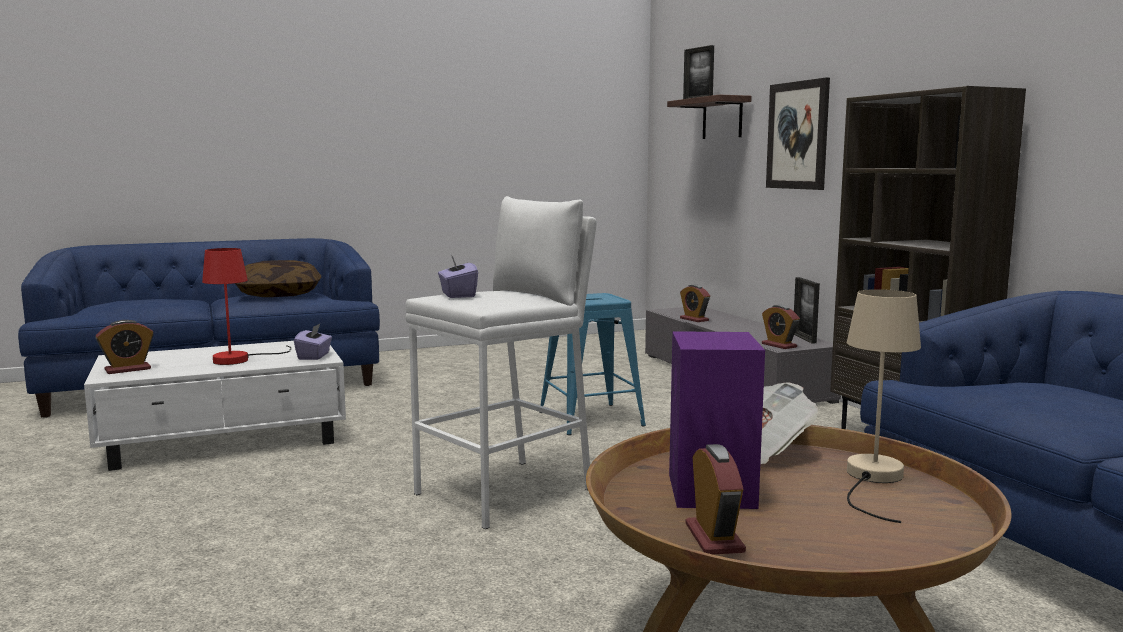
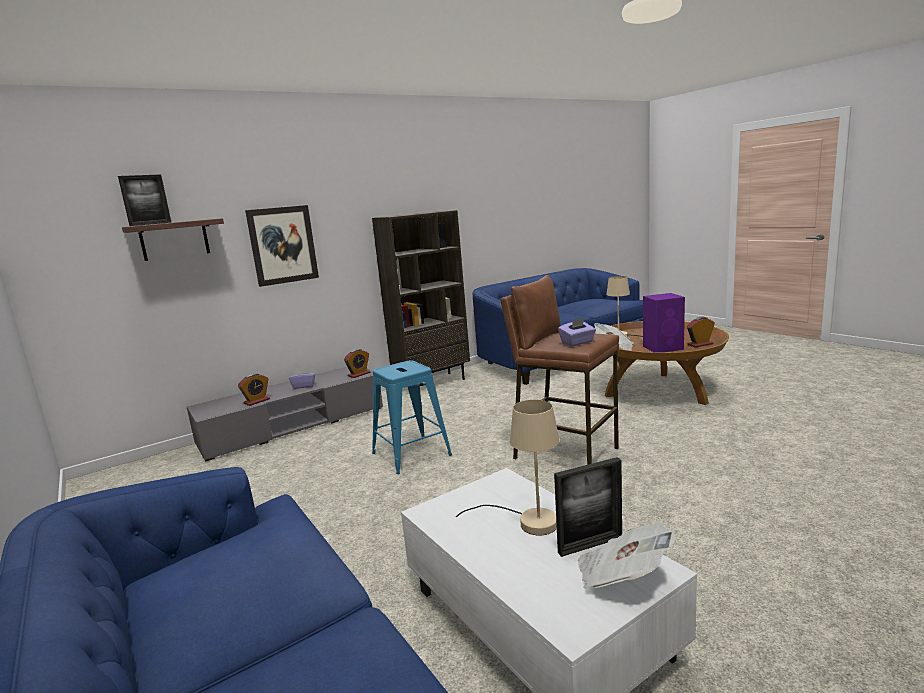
camera: 100 degrees left, 5 degrees up
(128, 369) = (622, 576): alarm clock -> newspaper
(241, 359) = (527, 521): red table lamp -> beige table lamp
(279, 294) = (243, 567): pillow -> none
(314, 356) = (494, 486): purple tissue box -> purple tissue box (304, 386)
(506, 492) = (565, 453): white stool -> brown stool
(804, 338) = (336, 371): picture frame -> picture frame (590, 545)

